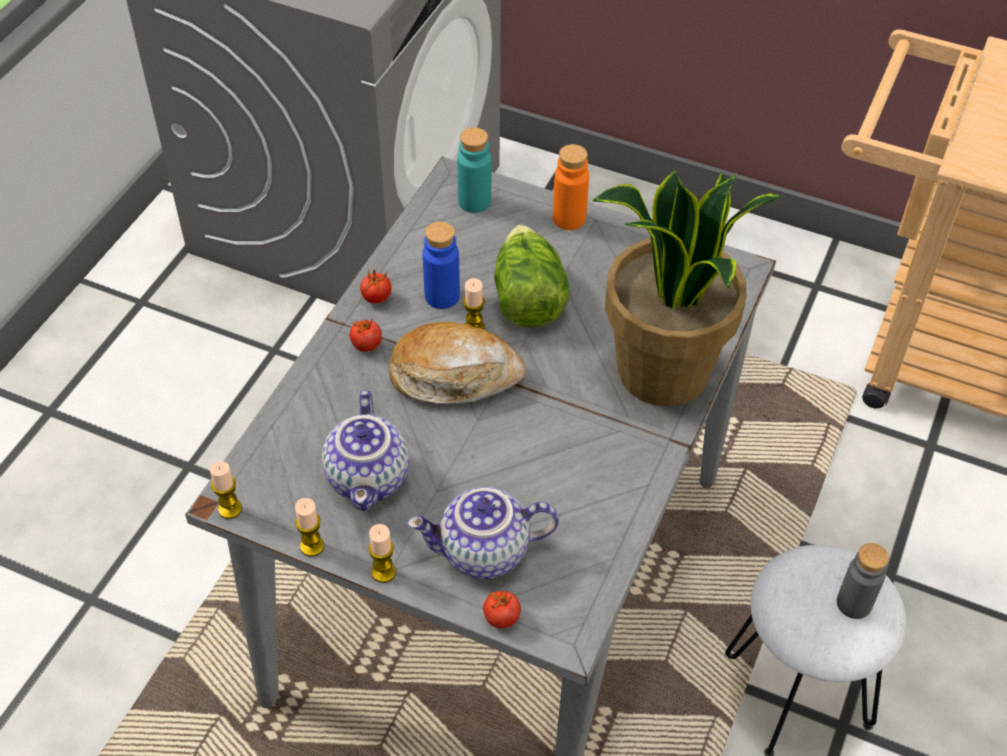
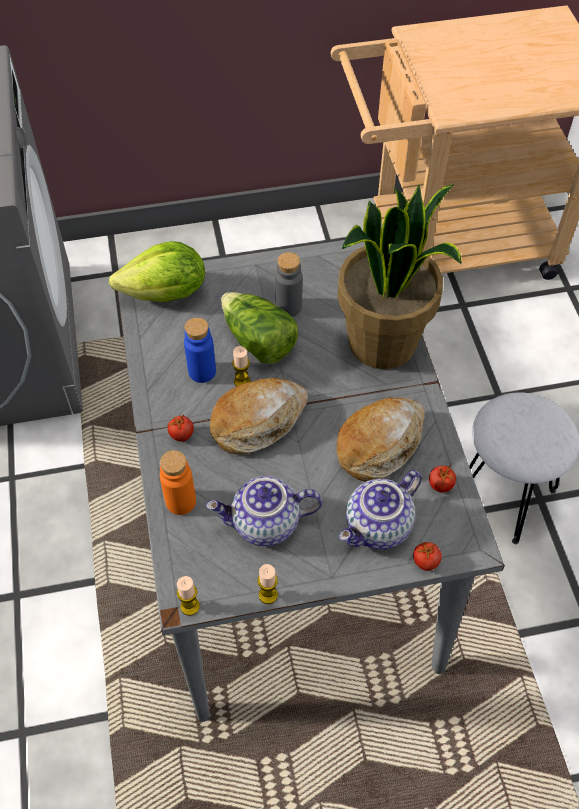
camera: 35 degrees left, 5 degrees up
(370, 479) = (265, 525): teapot -> teapot turned 120 degrees clockwise
(376, 298) = (159, 398): tomato -> tomato (440, 485)
(383, 572) = (329, 581): candle -> none
(474, 201) = (166, 294): turquoise bottle -> lettuce
(563, 472) = (380, 444): none -> bread
(569, 218) = (238, 273): orange bottle -> orange bottle (181, 501)
(854, 603) = (540, 423): grey bottle -> grey bottle (288, 307)

